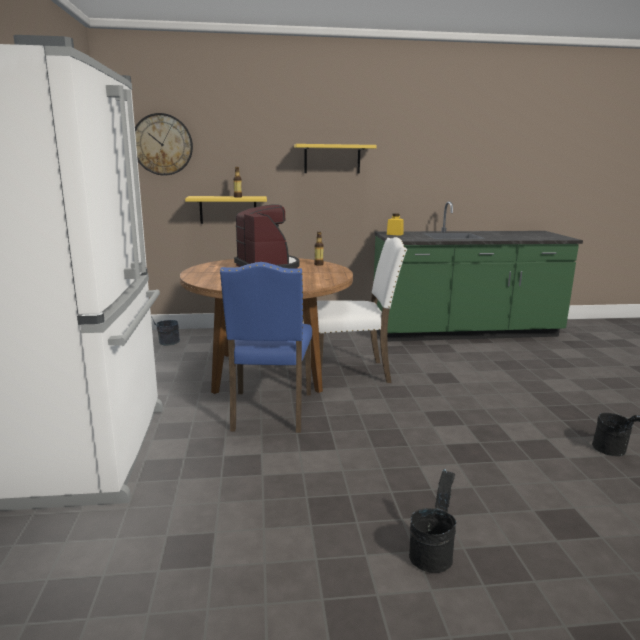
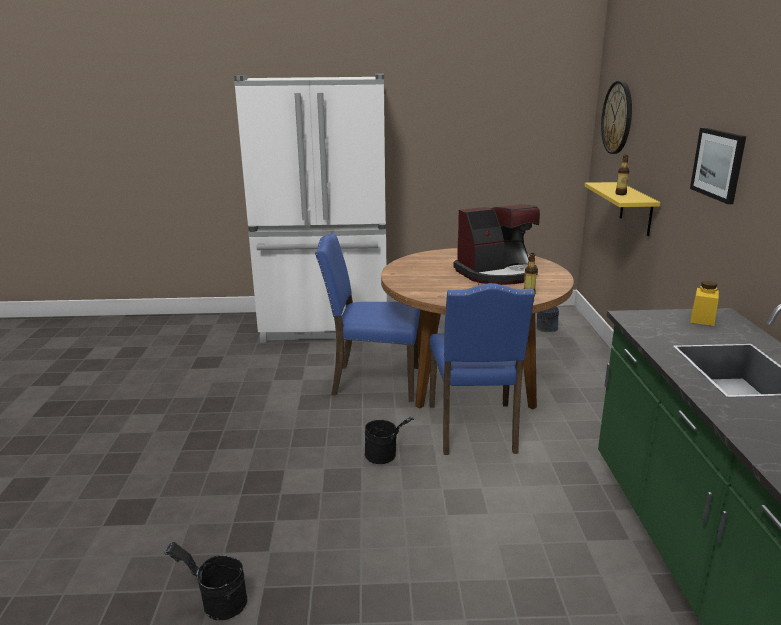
camera: 95 degrees right, 5 degrees up
(332, 159) = (718, 164): yellow shelf -> picture
(352, 372) = (474, 429): white chair -> blue chair
(432, 553) = (147, 438): black bucket -> black bucket (385, 457)

